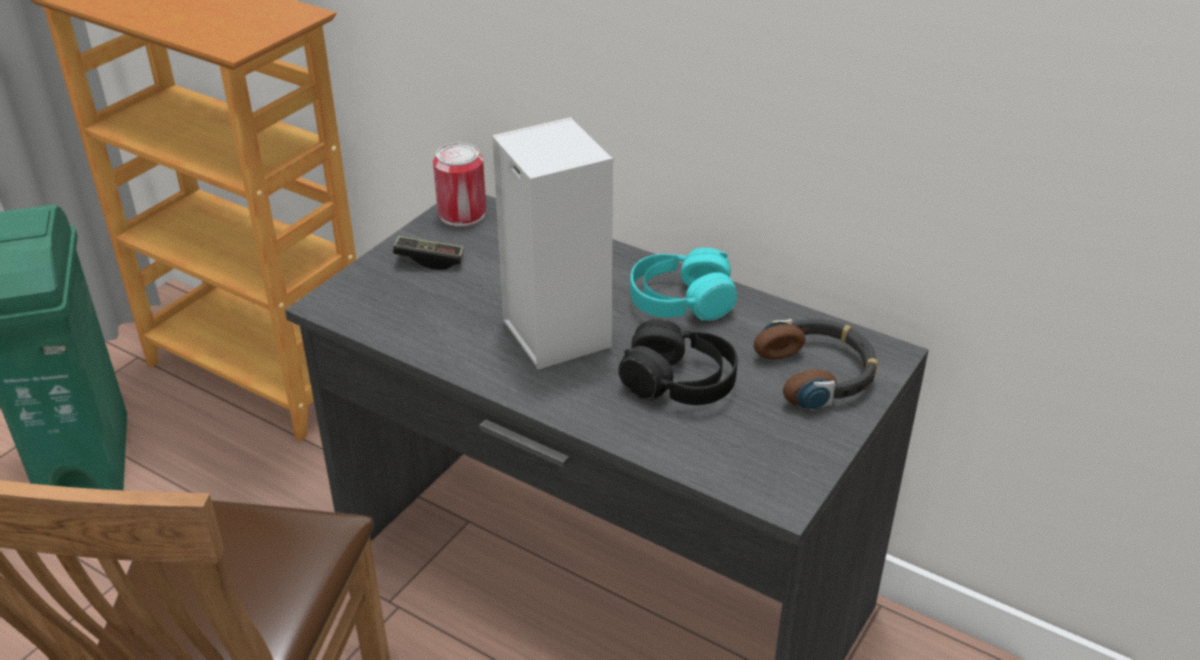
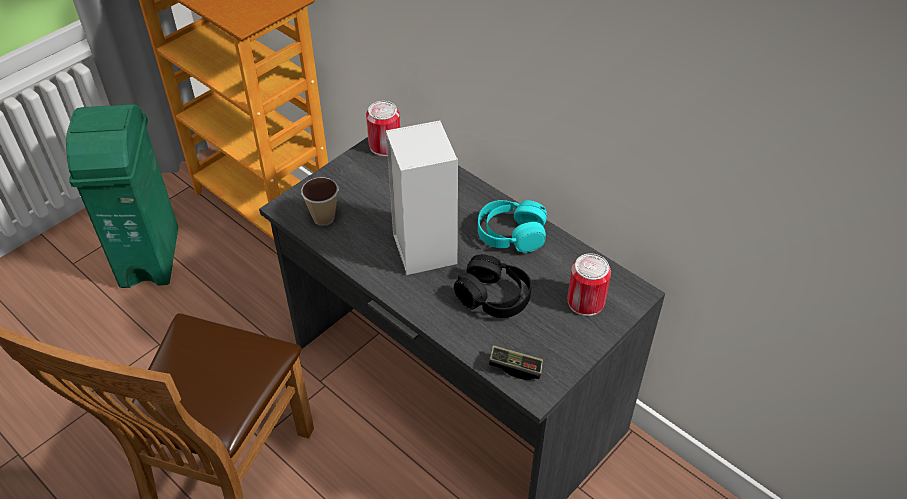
camera: 10 degrees right, 10 degrees up
(390, 311) = (324, 218): none -> cup
(429, 260) = (356, 181): game controller -> game controller (515, 367)
(818, 373) = (585, 301): headphones -> can

